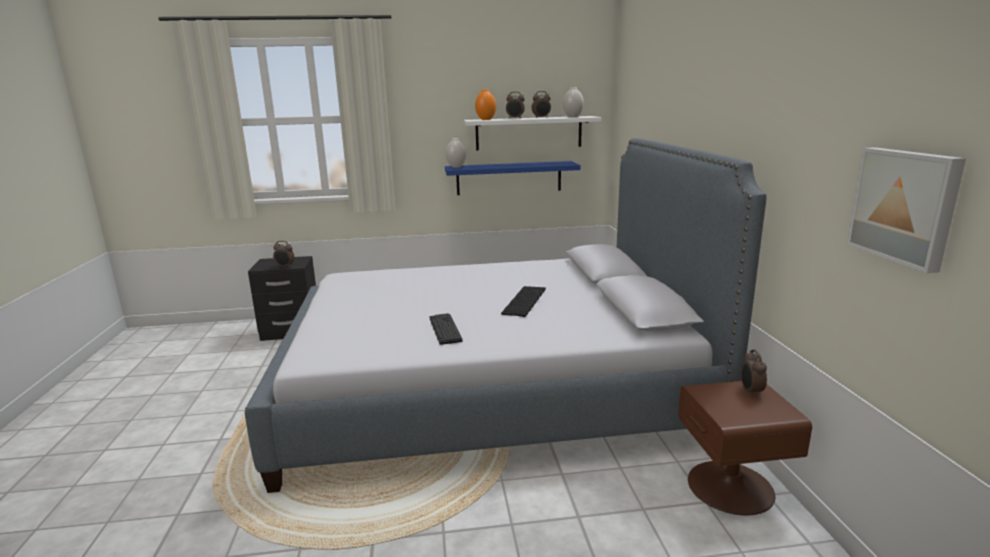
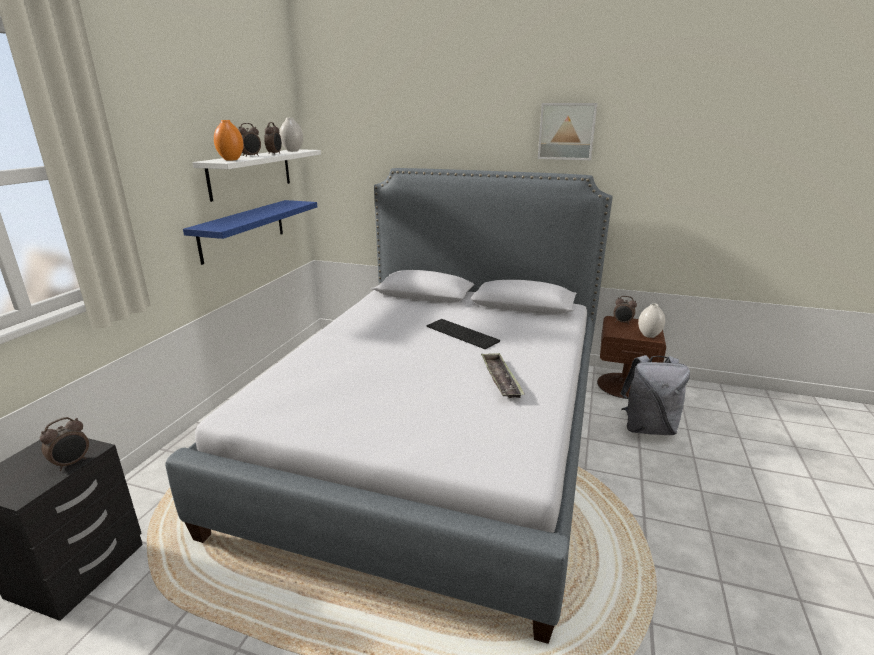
camera: 65 degrees left, 5 degrees up
(445, 329) = (500, 379): keyboard -> tray
(456, 167) = (210, 226): white vase -> white vase (649, 335)
(633, 520) = (648, 428): none -> grey backpack
(905, 206) = (718, 187): picture -> picture (566, 131)

